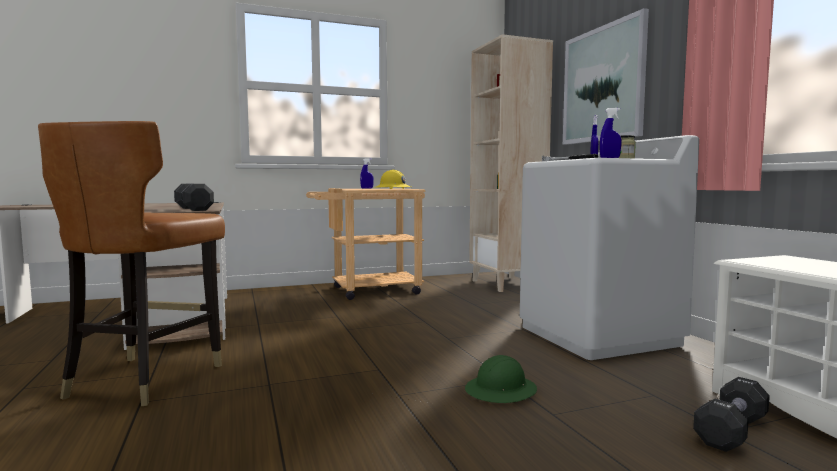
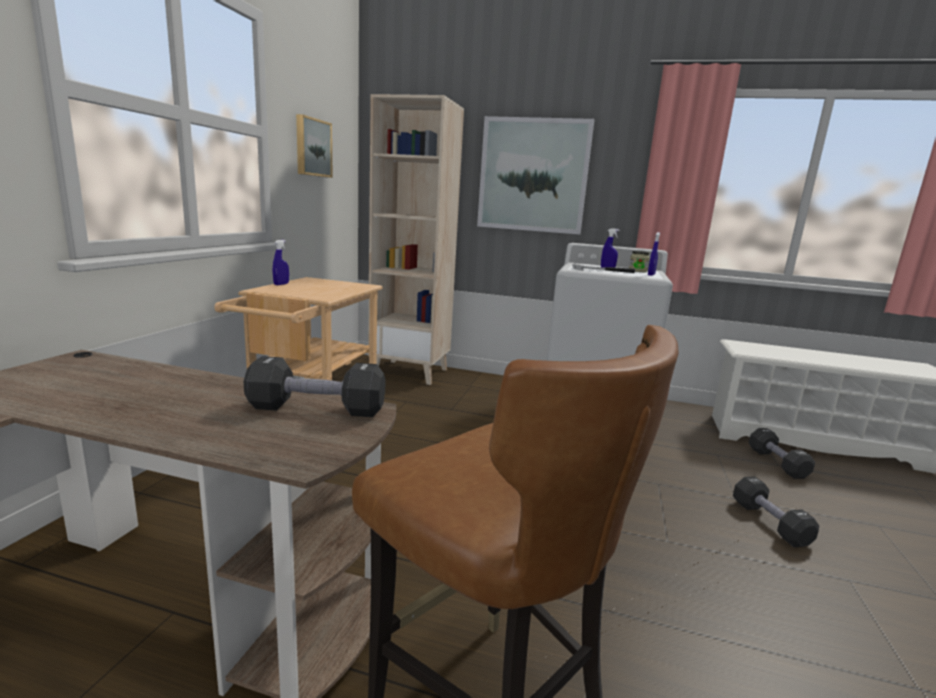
camera: 55 degrees left, 10 degrees up
(392, 188) = (337, 286): yellow hard hat -> none
(437, 99) = (312, 147): none -> picture
(501, 391) = (683, 496): green hard hat -> none
(529, 436) = (769, 523): none -> black dumbbell

